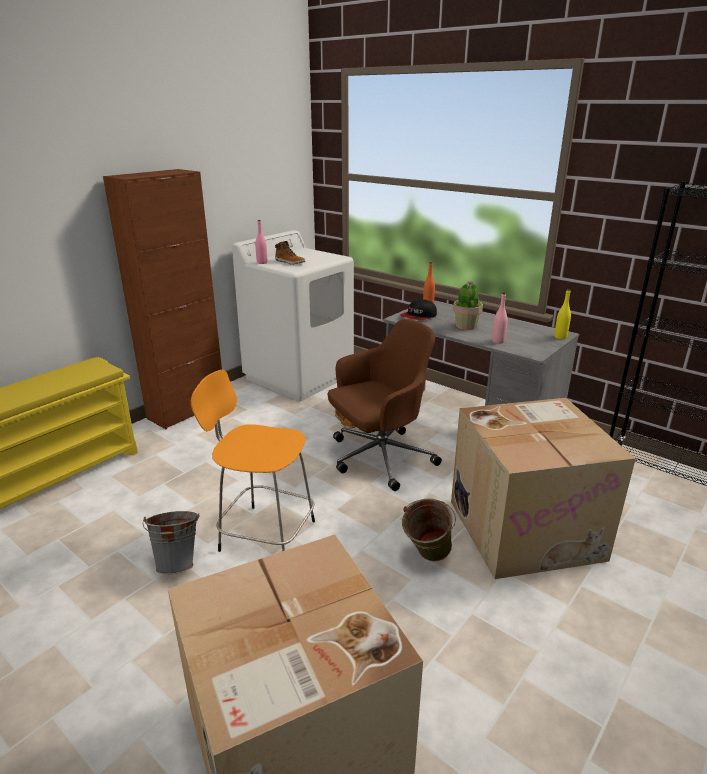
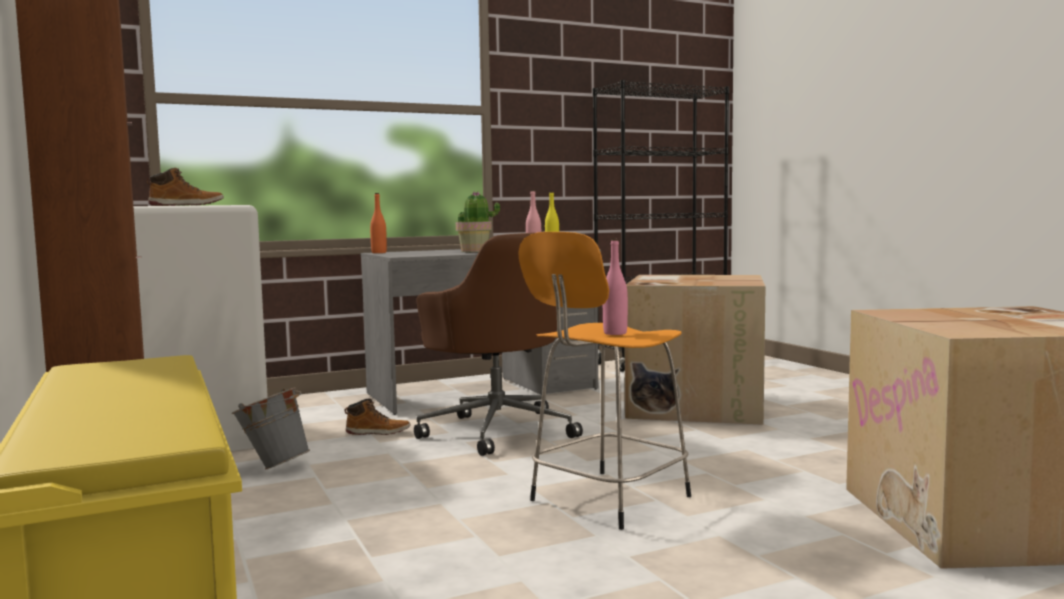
camera: 65 degrees left, 20 degrees down
(178, 562) = (628, 558): grey bucket -> grey bucket (273, 466)
(262, 262) = (146, 205): pink bottle -> pink bottle (615, 333)
(379, 458) = (497, 430): brown office chair -> brown office chair turned 150 degrees clockwise
(418, 317) = (412, 254): cap -> none
(426, 557) = (715, 439): green bucket -> none

